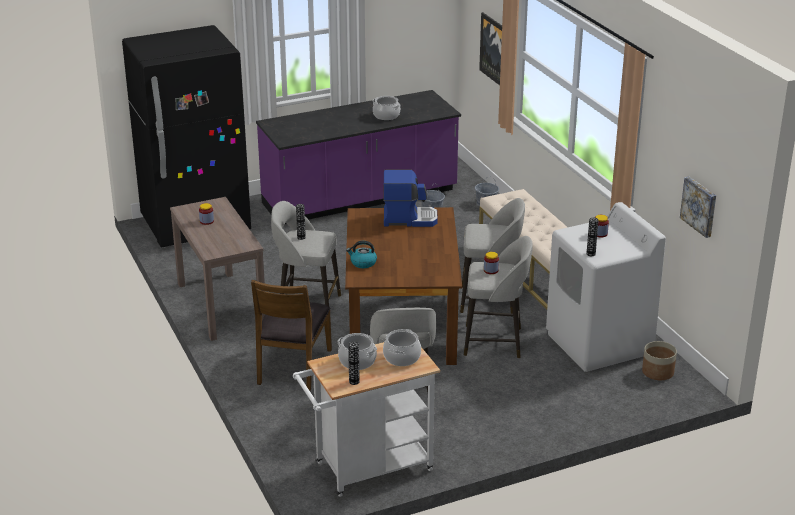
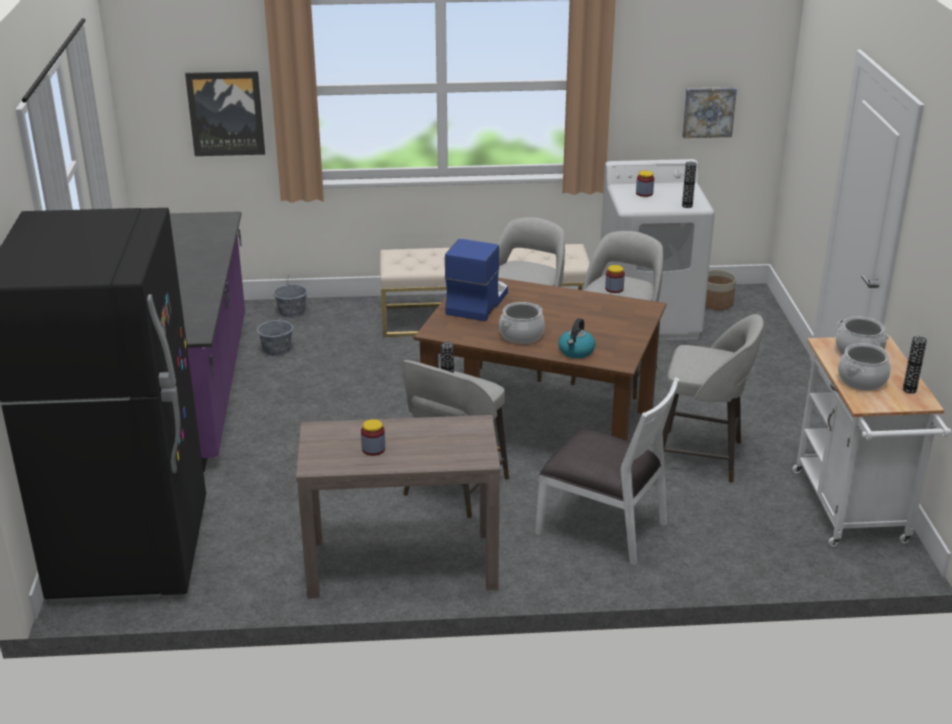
camera: 70 degrees left, 0 degrees up
(293, 366) = (603, 527): brown chair -> white chair
(386, 115) = (192, 254): cooking pot -> cooking pot (521, 335)

